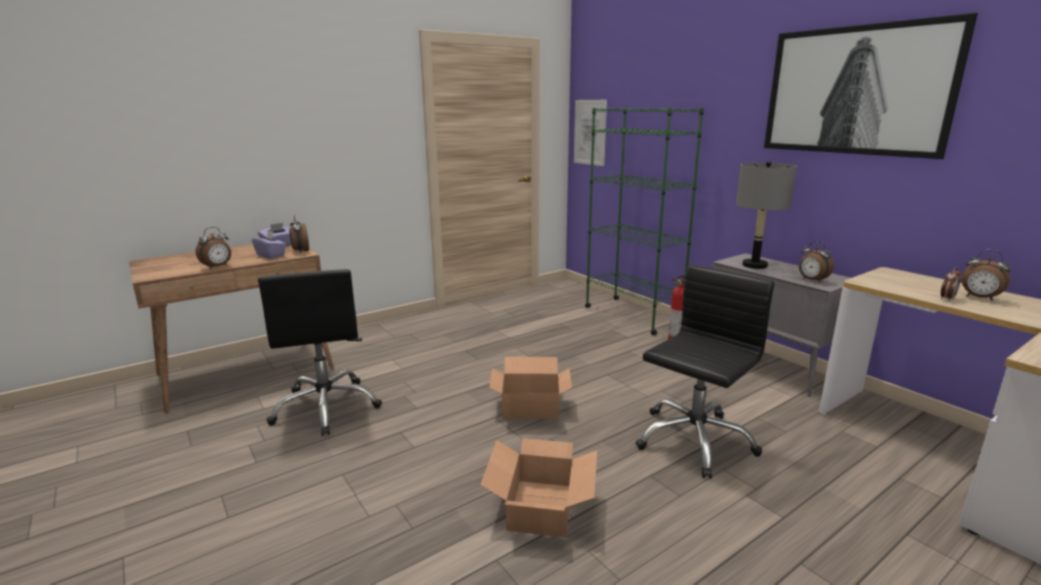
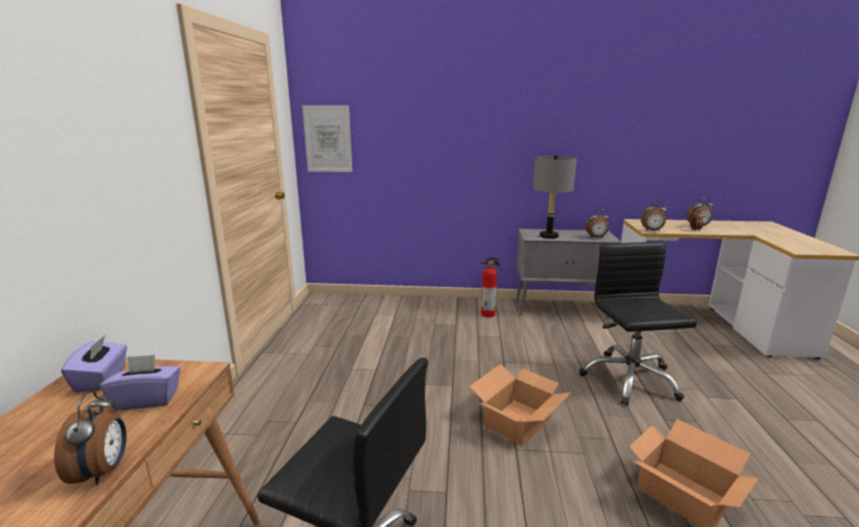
camera: 50 degrees left, 0 degrees up
(300, 251) = (181, 370): alarm clock -> alarm clock (652, 230)
(632, 315) = (423, 305): green bookcase -> none
(855, 90) = (594, 101): picture -> none

